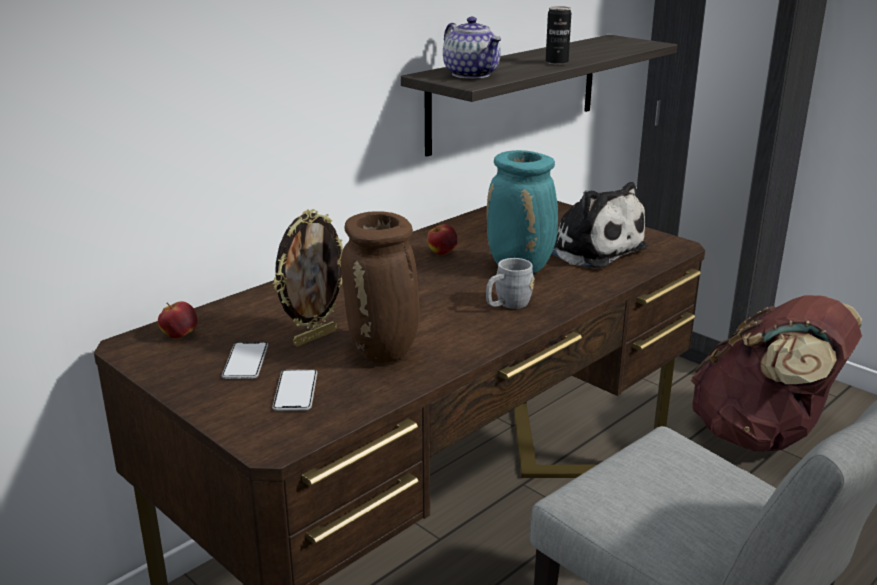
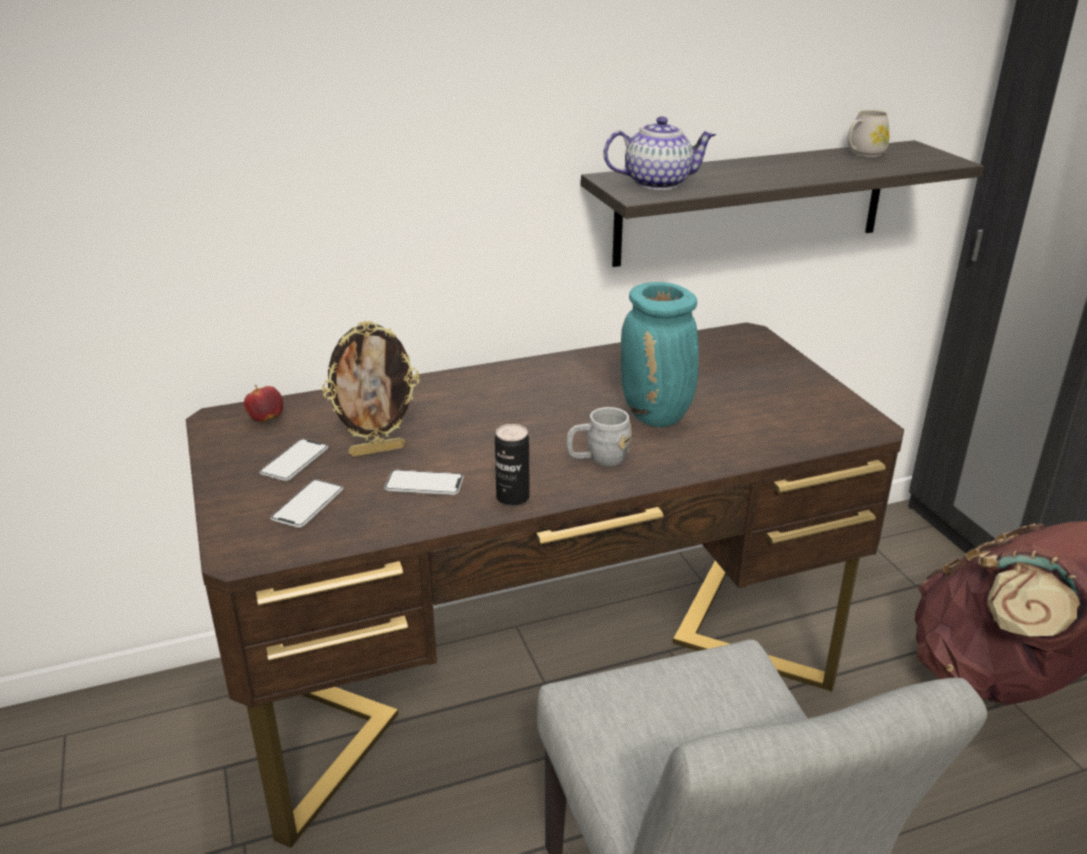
camera: 25 degrees right, 5 degrees up
(384, 353) = (424, 484): brown vase -> phone
(442, 253) = (589, 380): apple -> none
(472, 74) = (658, 183): teapot -> teapot turned 90 degrees counterclockwise
(556, 62) = (781, 177): can -> can (512, 498)
(589, 45) = (863, 154): none -> white mug
(590, 248) = (759, 409): plush toy -> none

